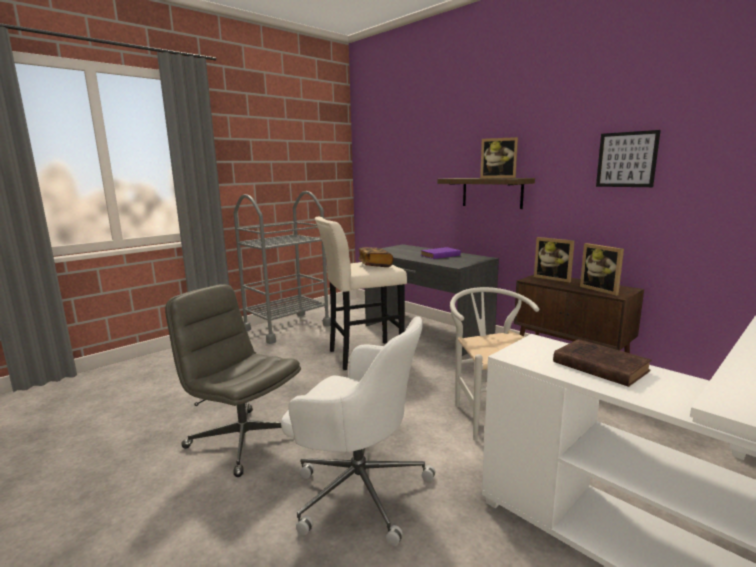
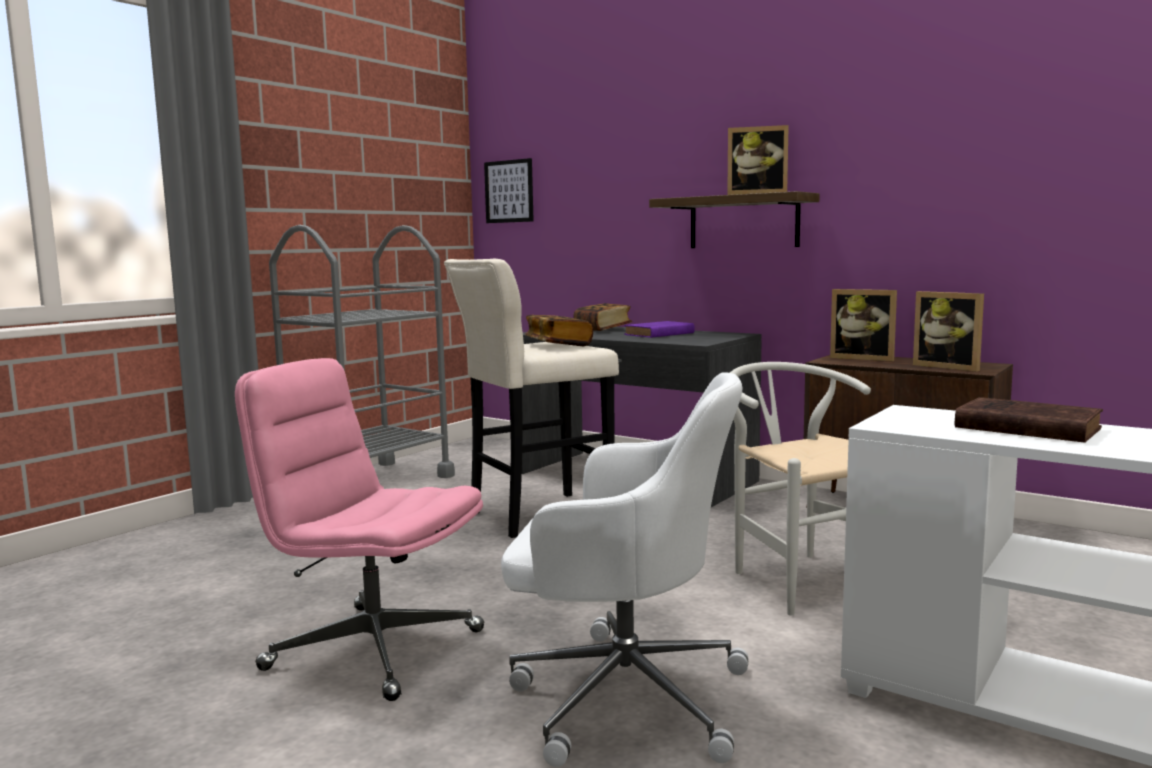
camera: 10 degrees left, 5 degrees down
(243, 440) = (372, 649): grey office chair -> pink office chair
(412, 250) = (603, 329): none -> book
(626, 159) = (971, 156): picture -> picture (509, 191)

